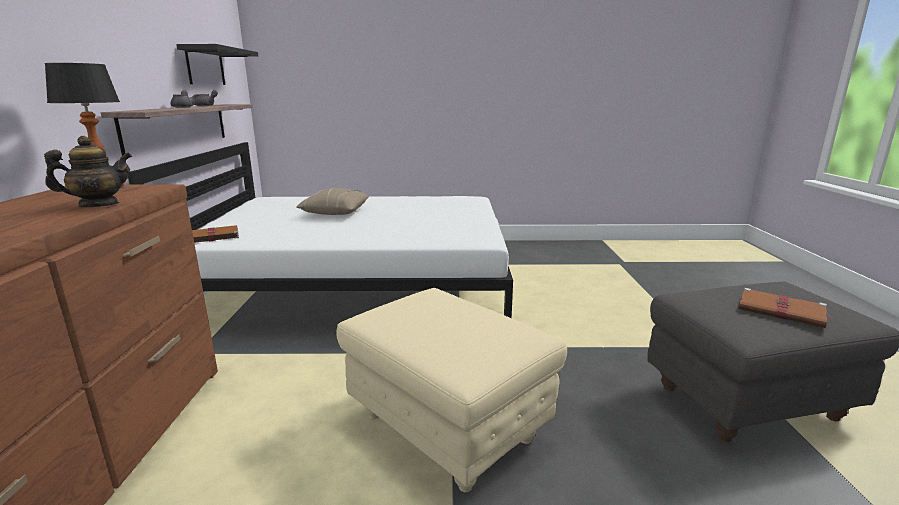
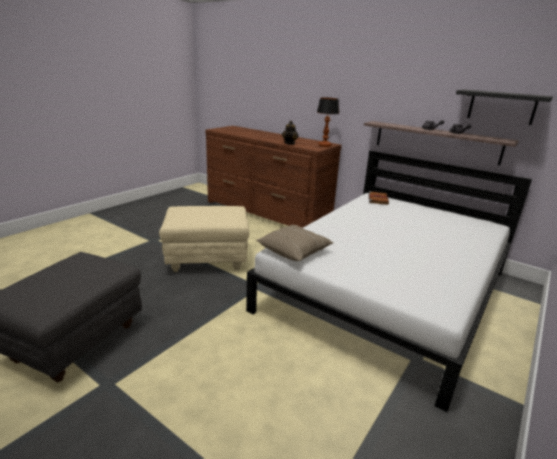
camera: 125 degrees right, 5 degrees up
(335, 212) = (415, 232): beige pillow -> beige pillow (294, 251)
(782, 311) = (56, 276): brown book -> none

